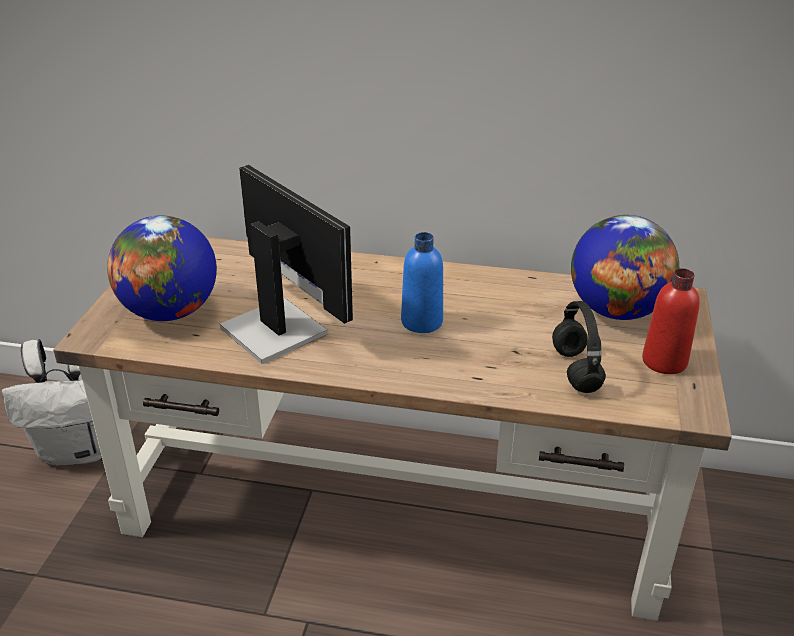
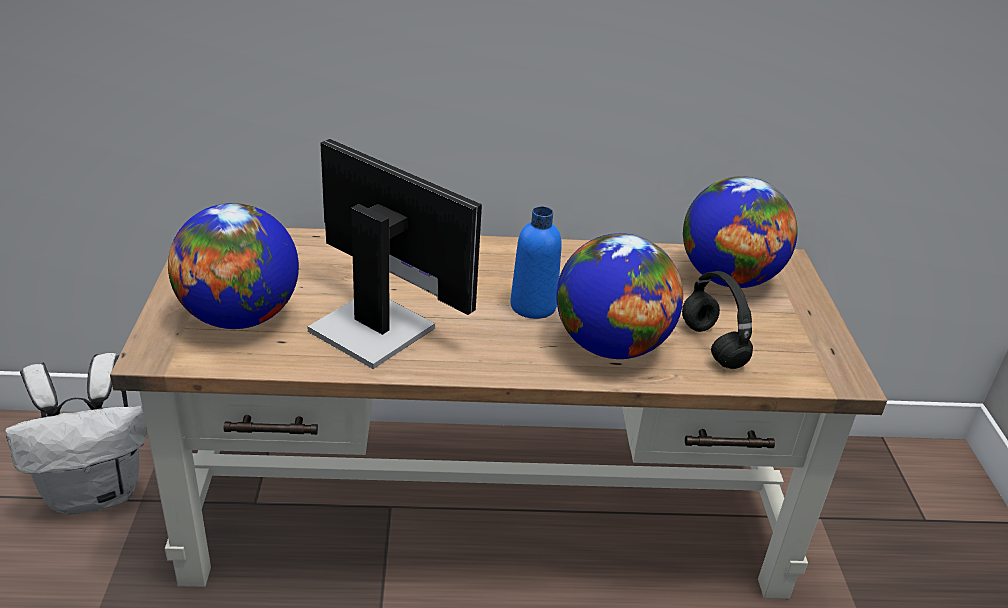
camera: 15 degrees left, 0 degrees up
(479, 362) = (611, 346): none -> globe
(664, 361) = (795, 328): red bottle -> none

